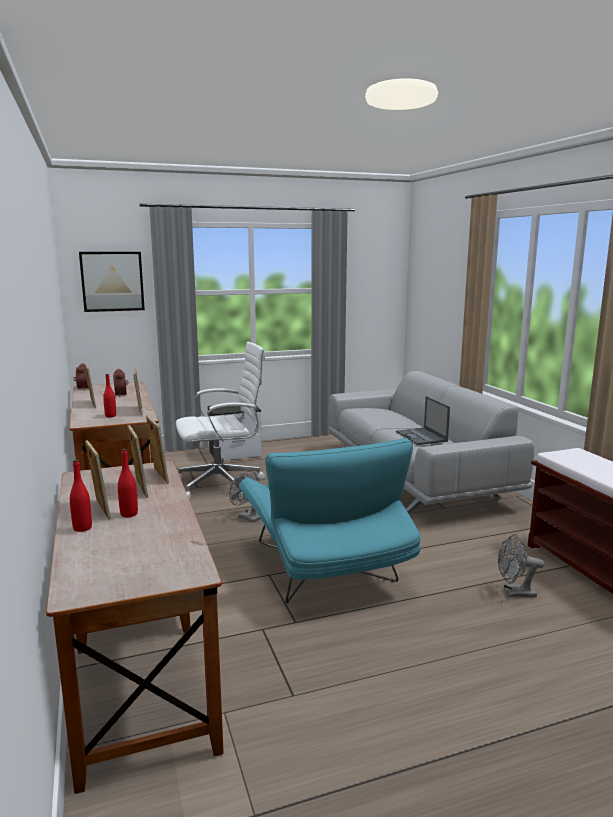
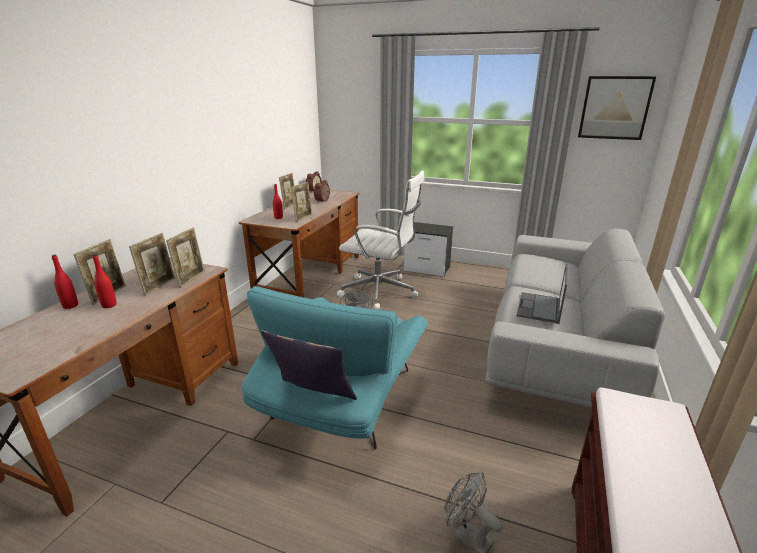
camera: 40 degrees right, 10 degrees up
(112, 281) = (353, 105): picture -> picture (614, 108)
(367, 536) = (312, 397): none -> pillow

